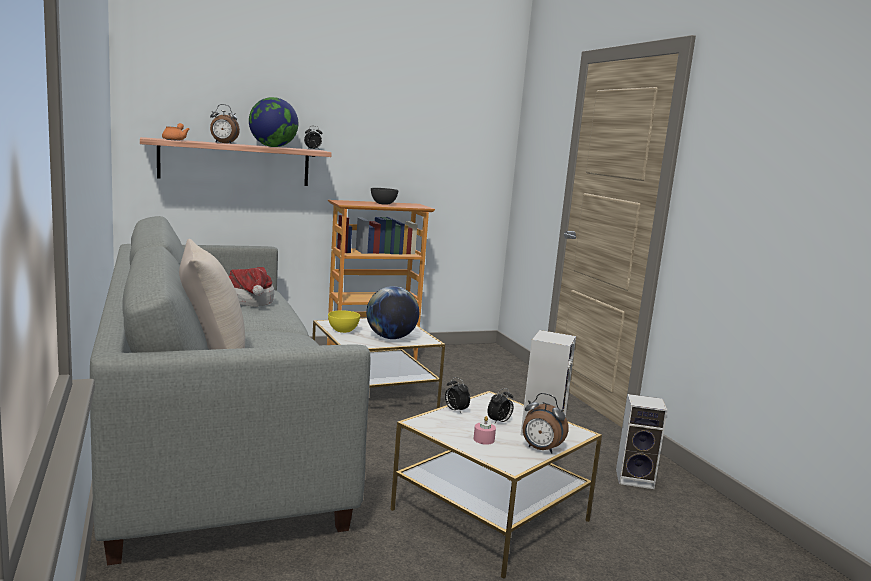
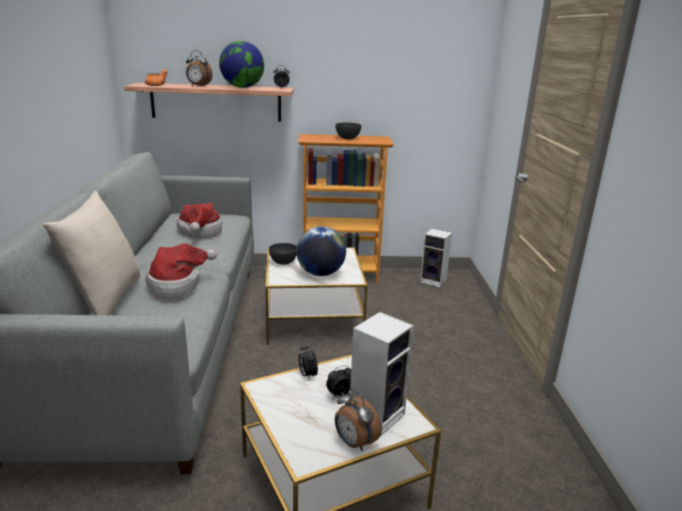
camera: 20 degrees right, 10 degrees up
(281, 342) = (177, 285): none -> hat
(343, 331) = (283, 262): yellow bowl -> grey bowl
(484, 439) = (305, 419): pink candle -> none
(636, 479) = (518, 460): speaker -> speaker (434, 281)

